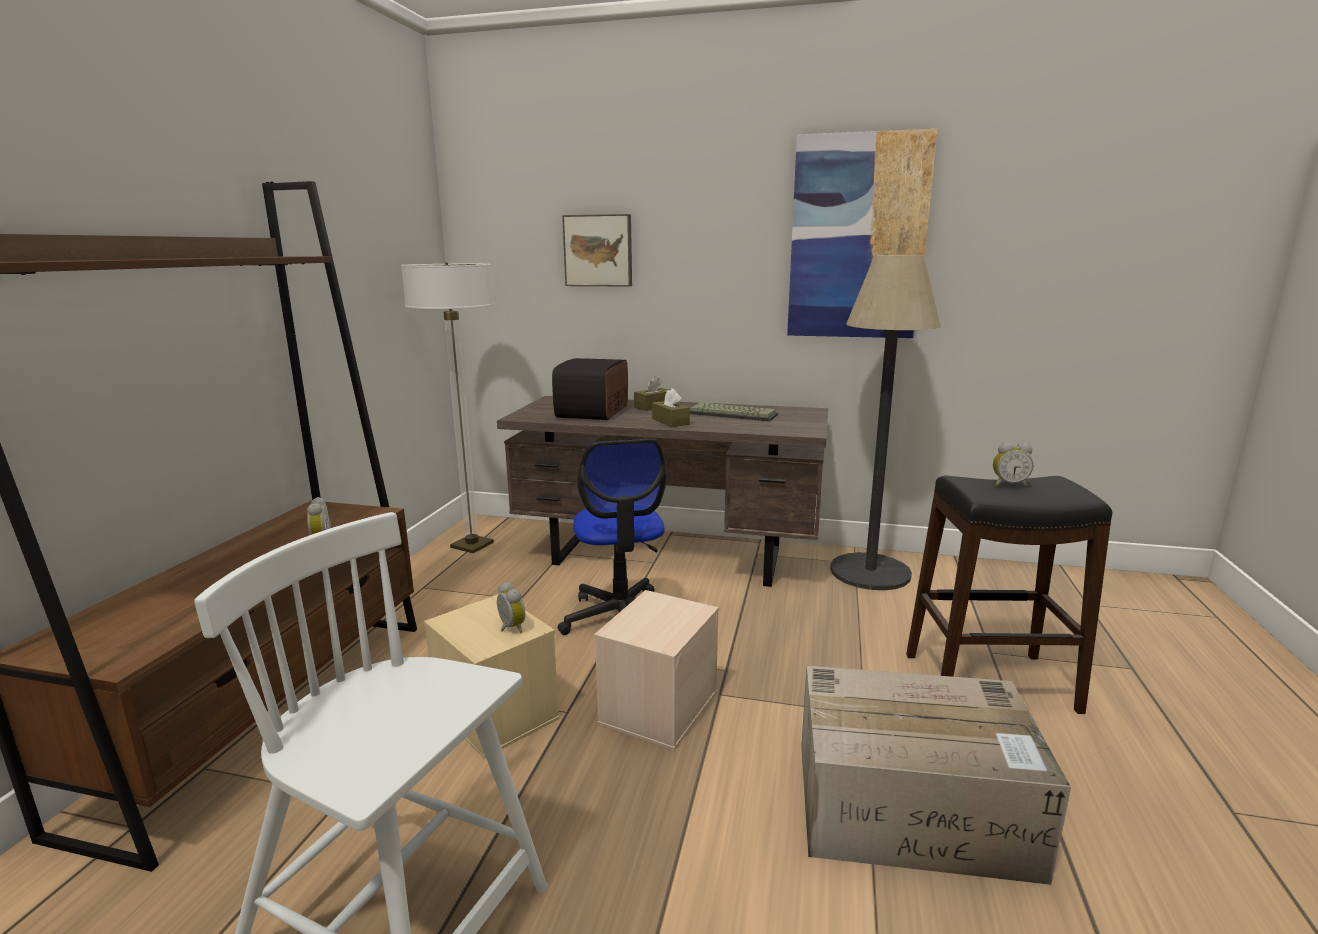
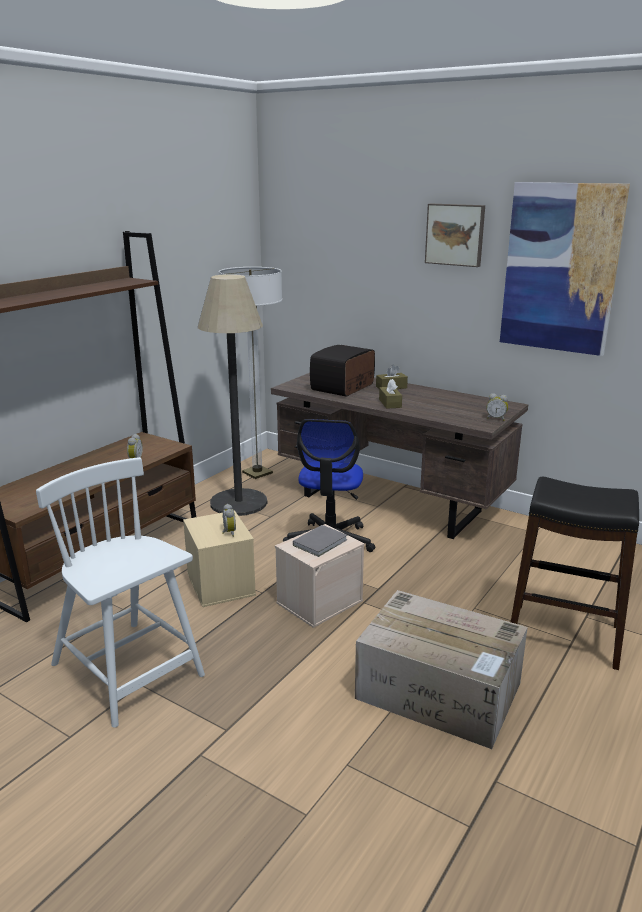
camera: 20 degrees right, 5 degrees up
(598, 250) = (365, 261): picture -> picture (455, 234)
(659, 617) = (321, 542): none -> grey book
(734, 414) = (445, 401): keyboard -> none
(869, 572) = (541, 541): floor lamp -> floor lamp (238, 503)
(1009, 484) = (581, 491): alarm clock -> alarm clock (496, 418)

